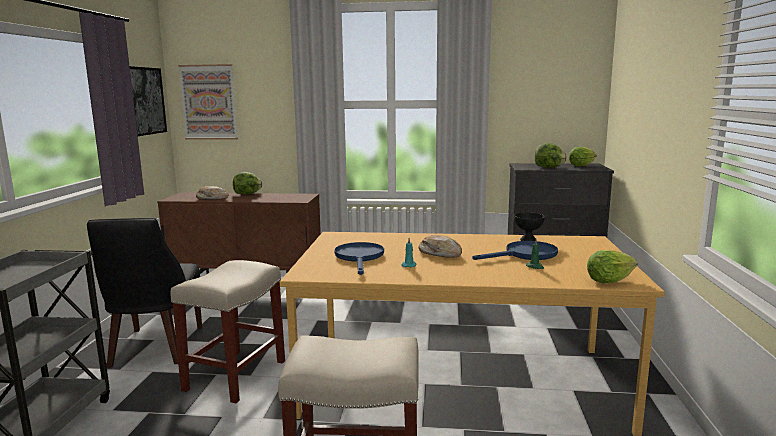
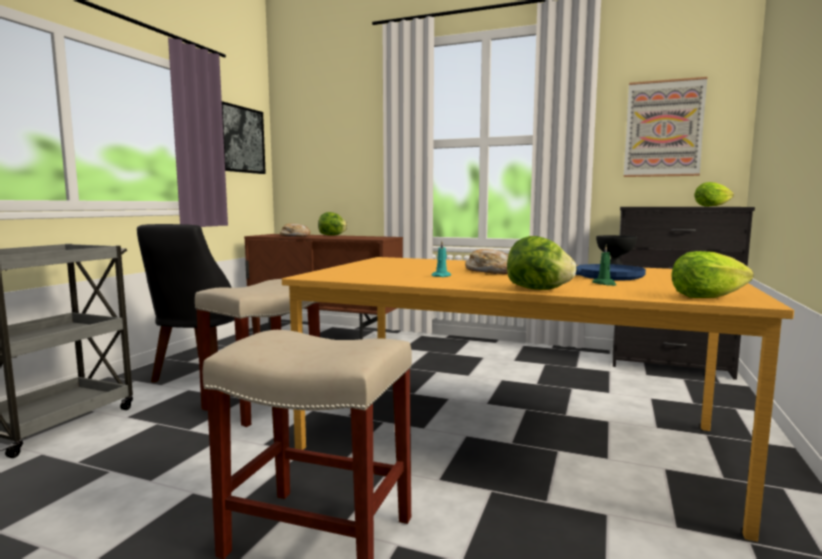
camera: 15 degrees right, 5 degrees down
(209, 102) = (306, 146): picture -> picture (663, 129)
(360, 257) = (392, 270): blue frying pan -> none
(549, 167) = (667, 206): lettuce -> lettuce (538, 289)

